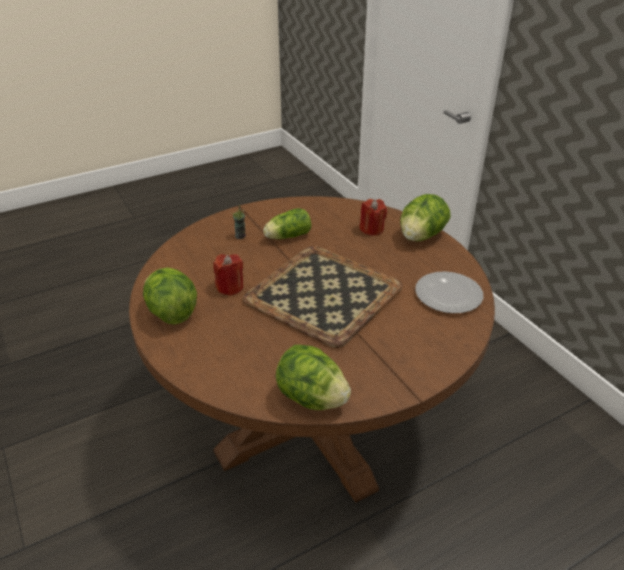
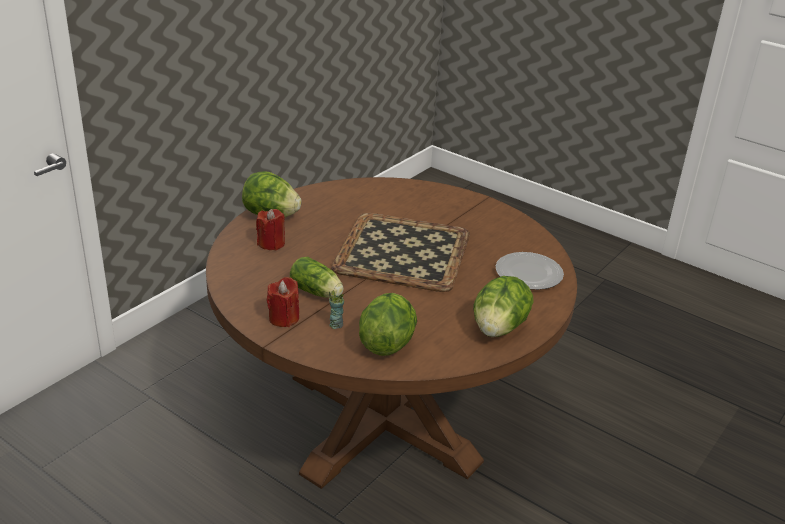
camera: 115 degrees left, 5 degrees down
(230, 287) = (433, 305): red candle -> red candle (284, 318)
(312, 398) = (527, 235): lettuce -> lettuce (387, 343)
(447, 295) = (359, 196): plate -> plate (529, 274)

